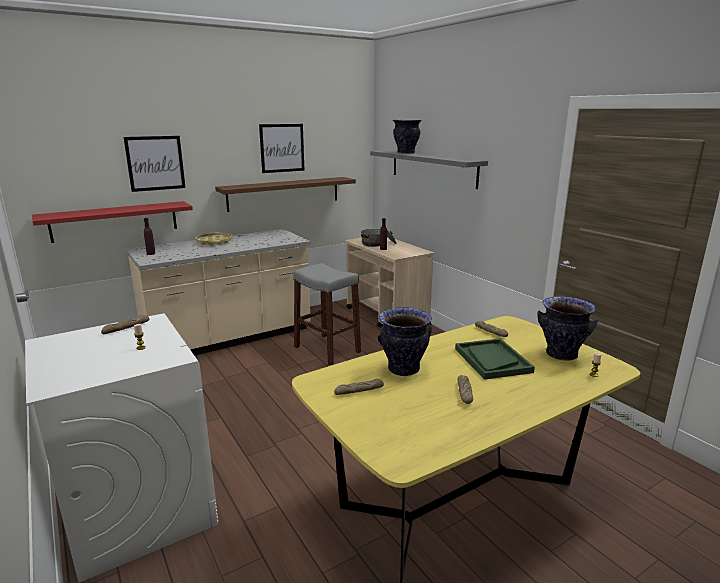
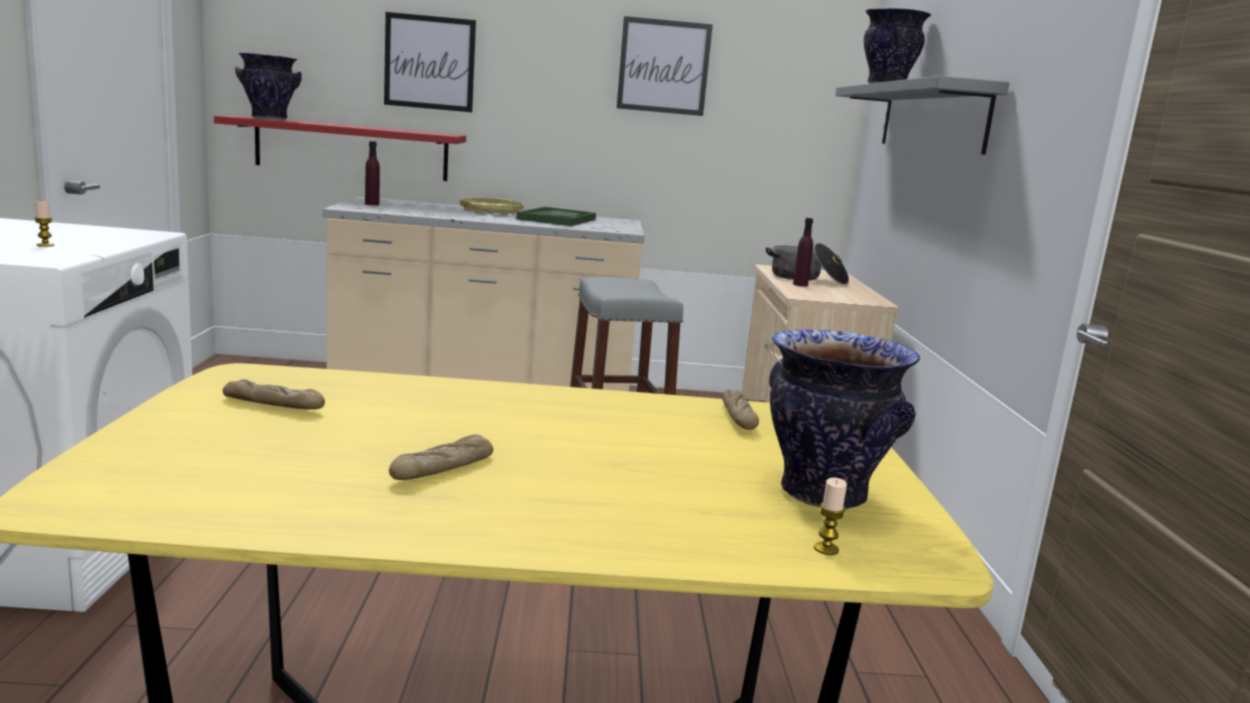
camera: 30 degrees right, 5 degrees down
(126, 328) = (95, 231): bread -> none
(284, 193) = (655, 154): brown shelf -> none
(403, 369) = (423, 407): vase -> vase (269, 118)
(492, 360) = (630, 450): green tray -> green tray (557, 219)

